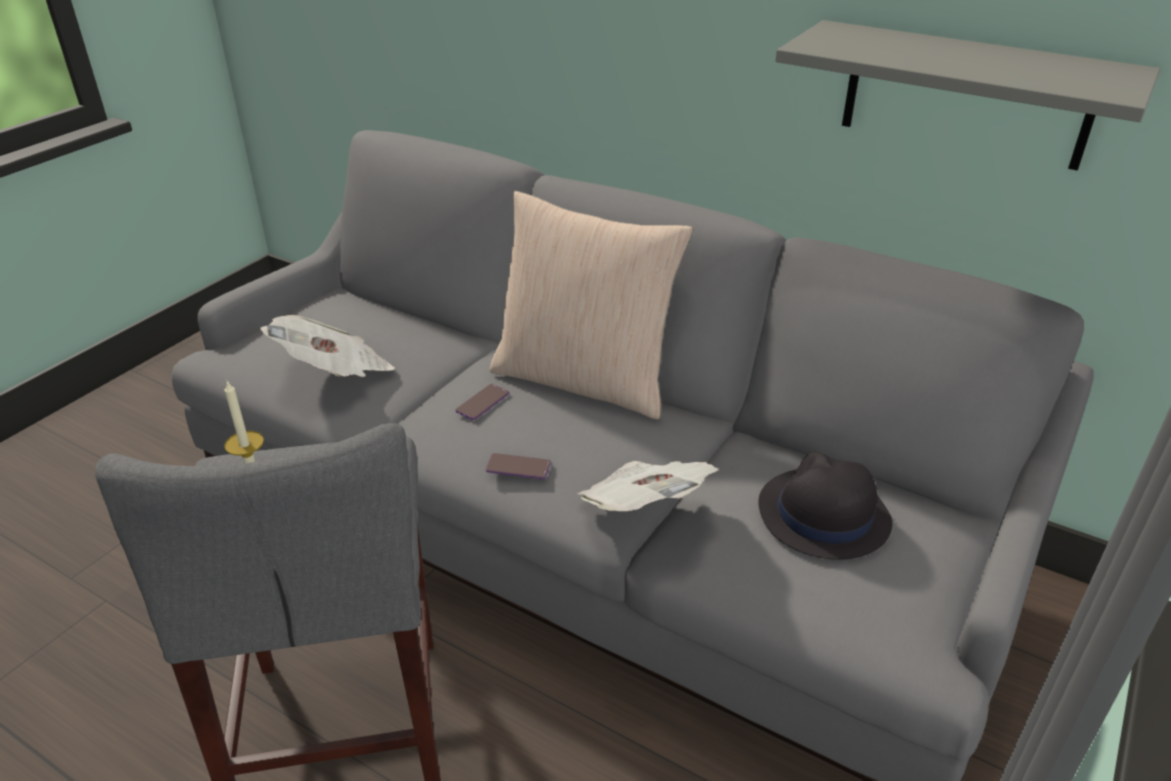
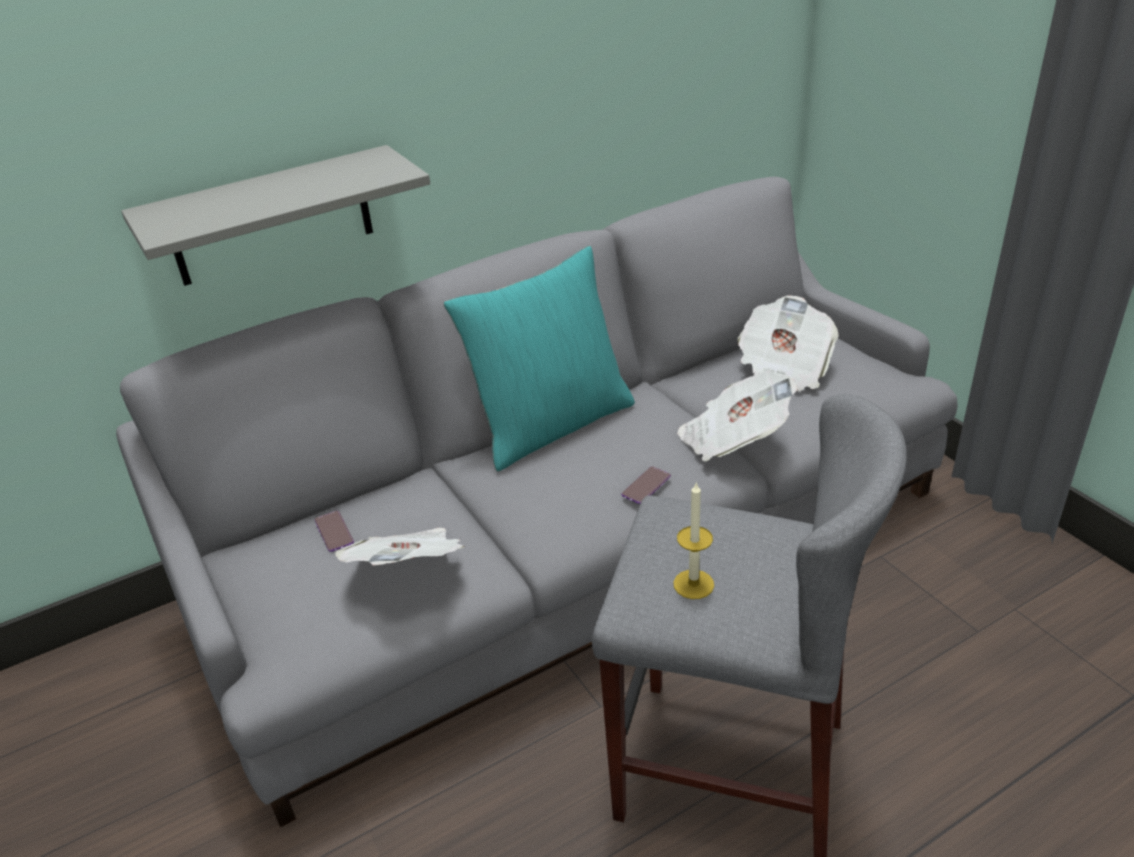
camera: 60 degrees left, 0 degrees up
(482, 402) = (543, 485): phone -> phone (334, 532)
(584, 379) = (551, 424): beige pillow -> turquoise pillow
(822, 515) = (783, 370): black hat -> newspaper
(966, 95) = (658, 75): grey shelf -> grey shelf (271, 217)

